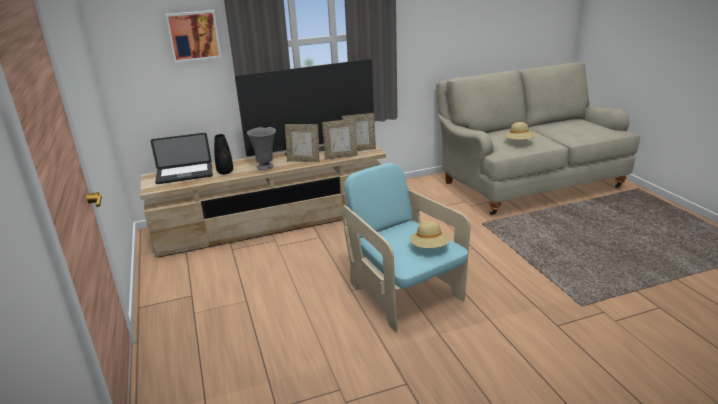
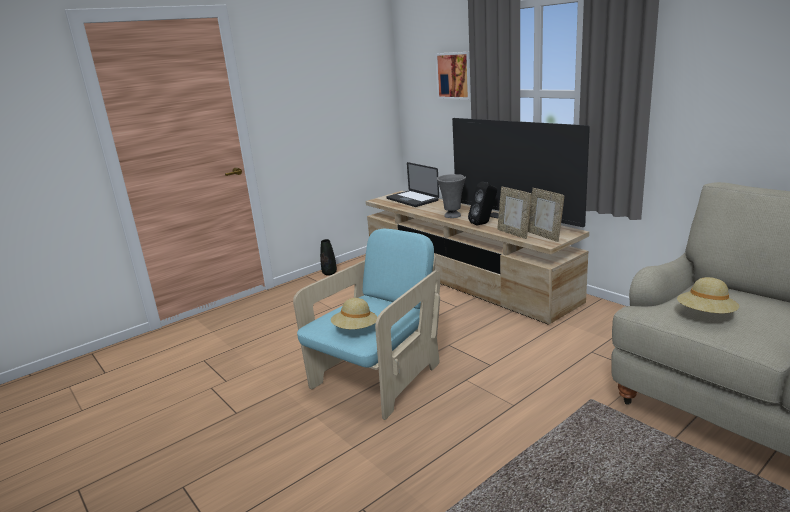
camera: 70 degrees right, 5 degrees down
(225, 172) = (428, 208): black vase -> black vase (329, 273)
(304, 160) = (484, 223): picture frame -> black speaker

